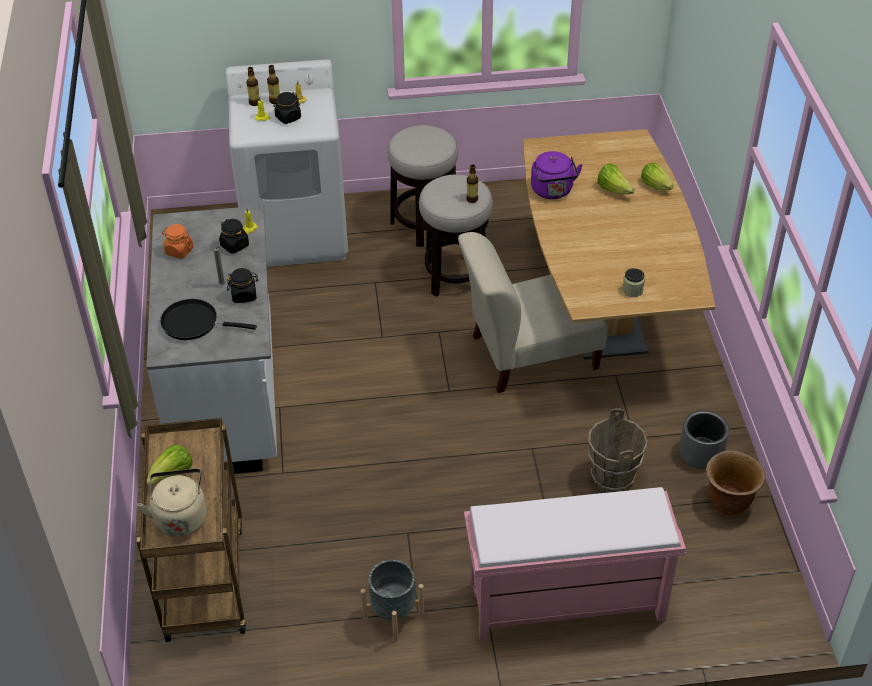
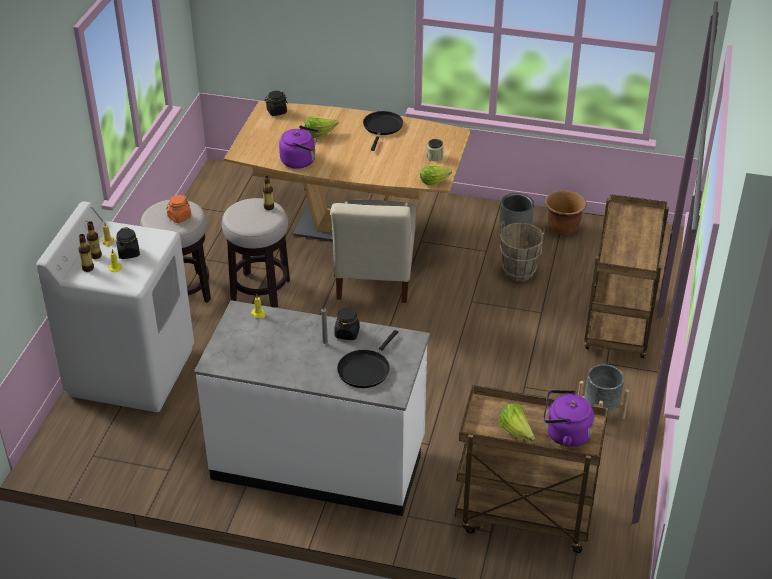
camera: 70 degrees left, 5 degrees down
(179, 251) = (260, 362): orange jar -> orange jar (179, 217)
(180, 517) = (564, 434): beige kettle -> purple kettle
(234, 245) = (276, 327): black jar -> black jar (276, 111)
(565, 603) = (619, 325): pink bench -> brown cart
(657, 187) = (330, 115): lettuce -> lettuce (436, 181)
(662, 233) = (382, 128): none -> black frying pan

